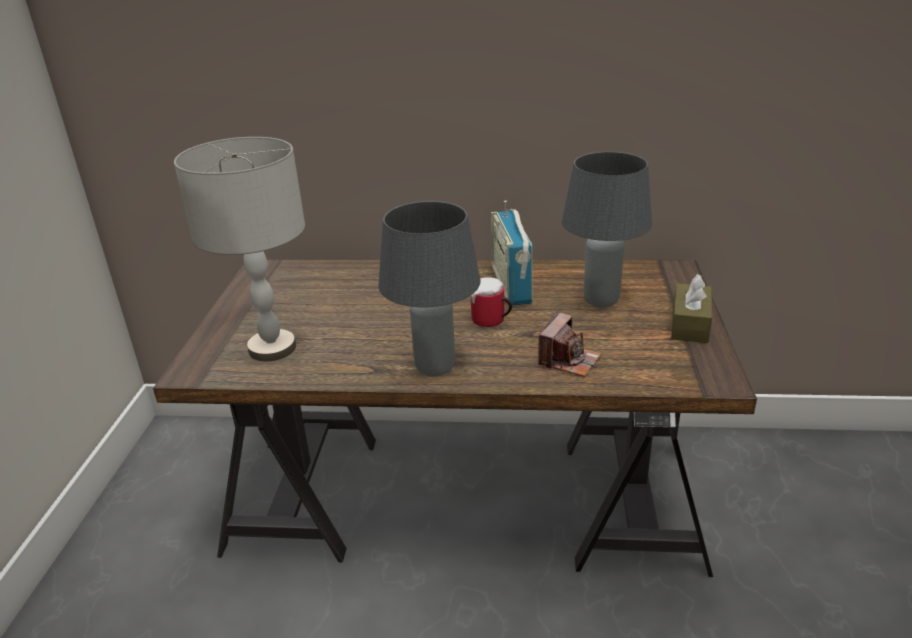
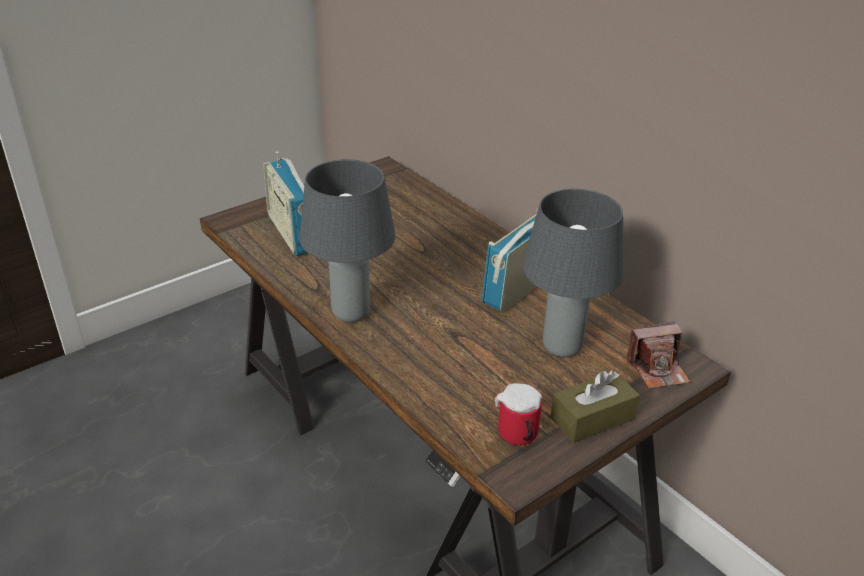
camera: 45 degrees right, 5 degrees up
(273, 348) = (292, 233): grey table lamp -> radio
(491, 321) = (449, 306): mug -> mug (517, 436)
(568, 360) = (441, 373): camera -> camera (657, 370)

